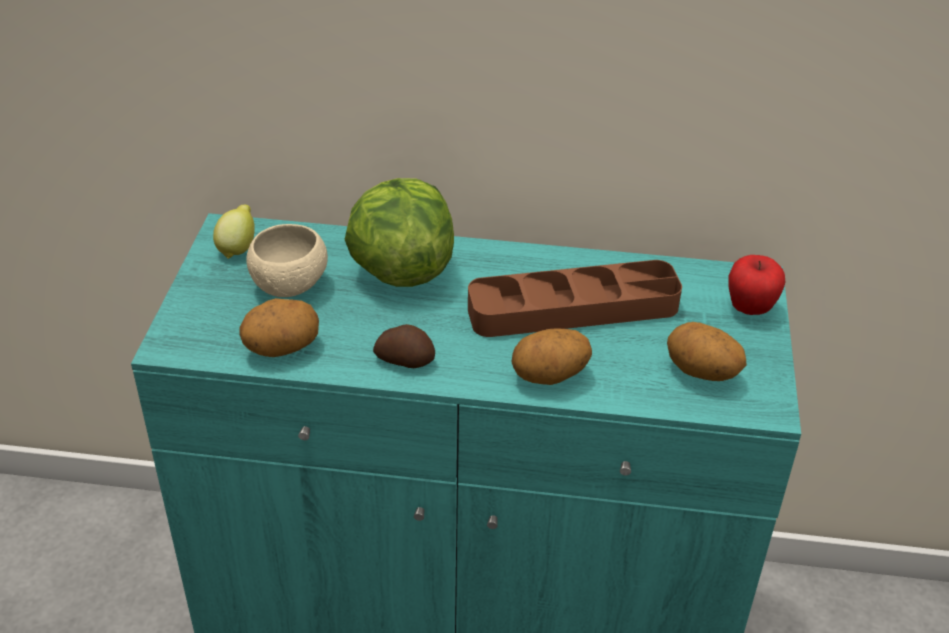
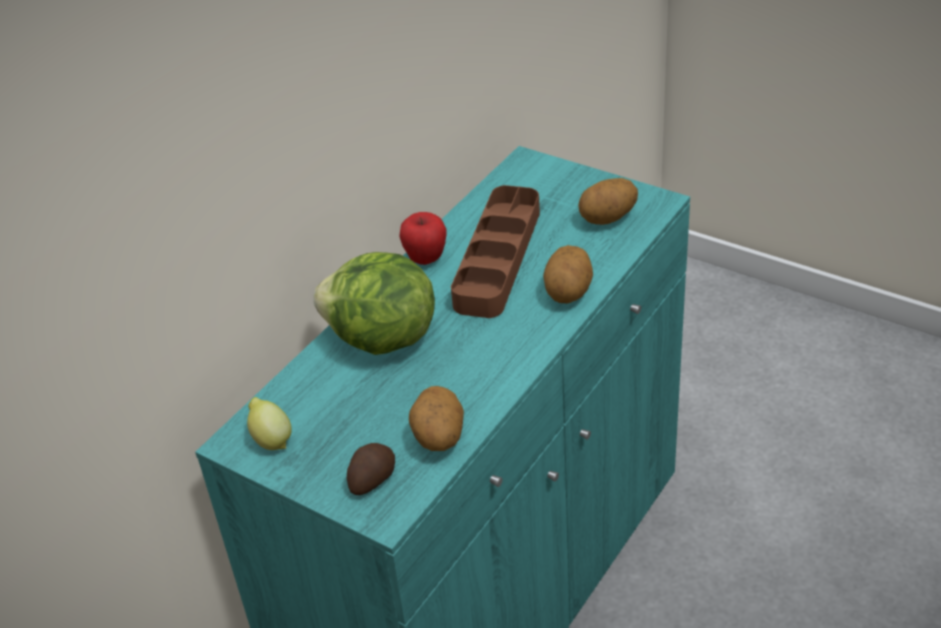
camera: 60 degrees left, 0 degrees up
(289, 285) = (354, 415): beige bowl -> none
(405, 359) = (500, 365): potato -> potato (371, 479)
(750, 309) = (555, 175): apple -> apple (426, 259)

